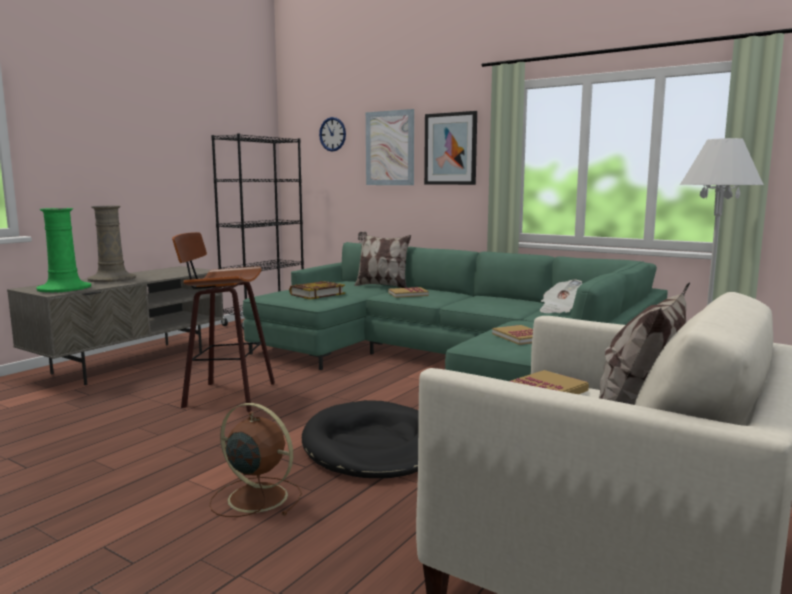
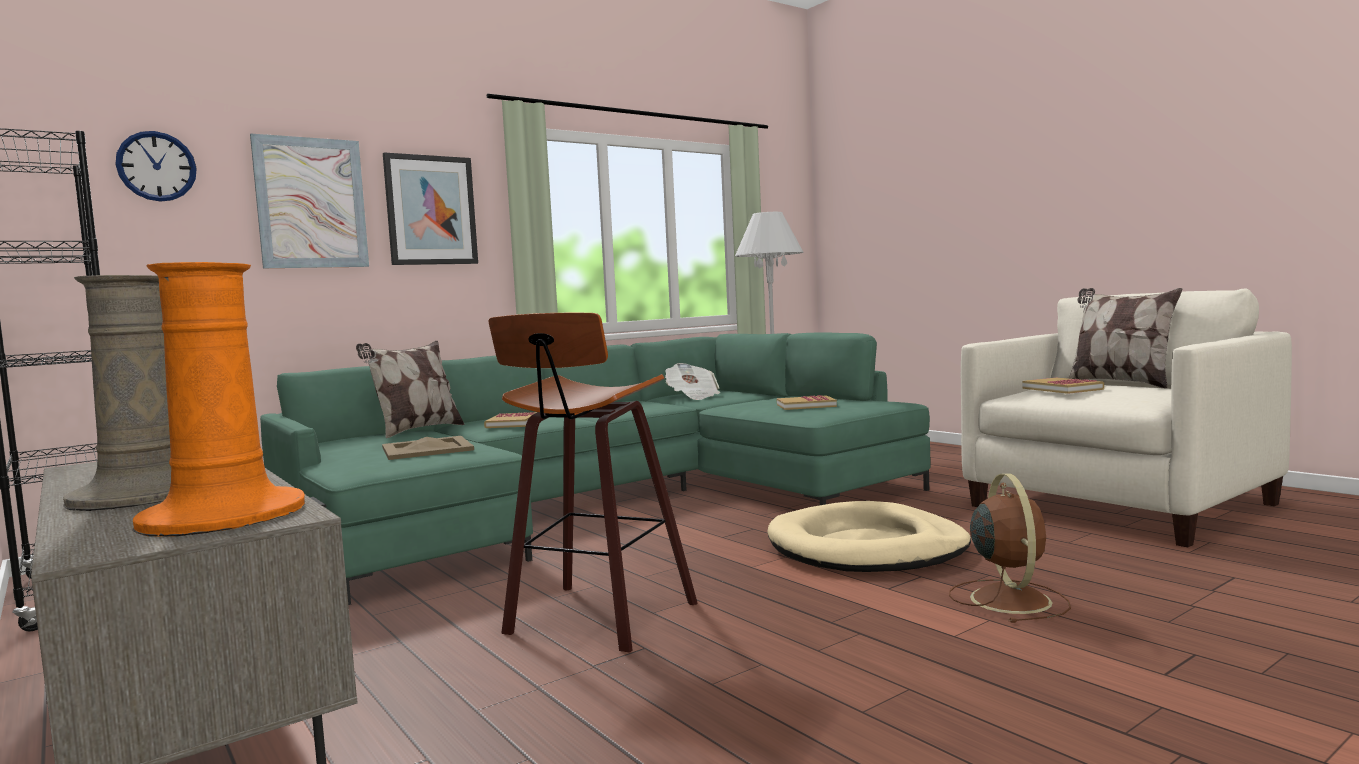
camera: 70 degrees left, 5 degrees down
(64, 288) = (221, 515): green vase -> orange vase
(255, 497) = (1009, 599): brown fan -> brown fan turned 135 degrees clockwise
(317, 294) = (426, 449): book -> beige tray
(372, 446) = (867, 547): black dog bed -> beige dog bed

